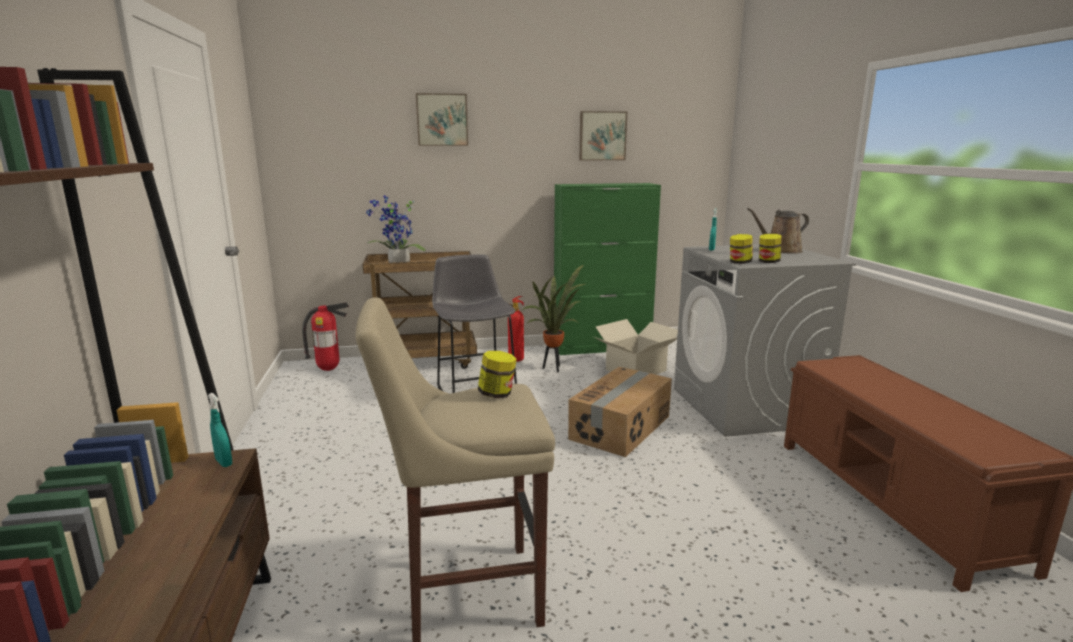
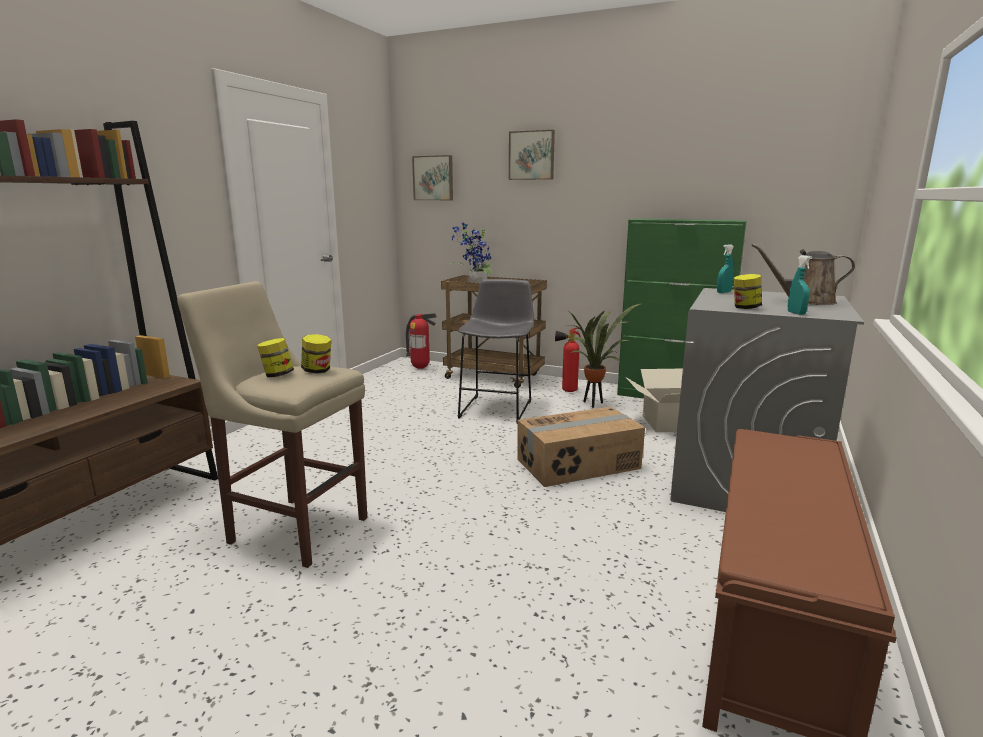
camera: 35 degrees right, 0 degrees up
(224, 462) = (176, 383): turquoise spray bottle -> turquoise spray bottle (796, 313)
(602, 136) = (693, 167): picture -> picture (433, 178)
(739, 262) = (707, 305): jar -> jar (277, 375)

